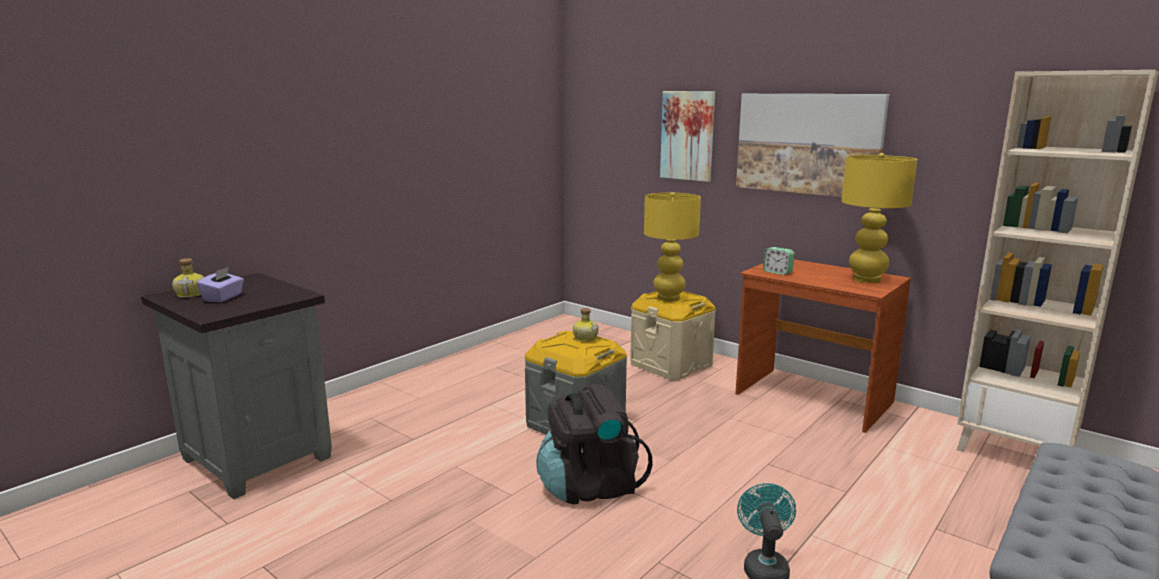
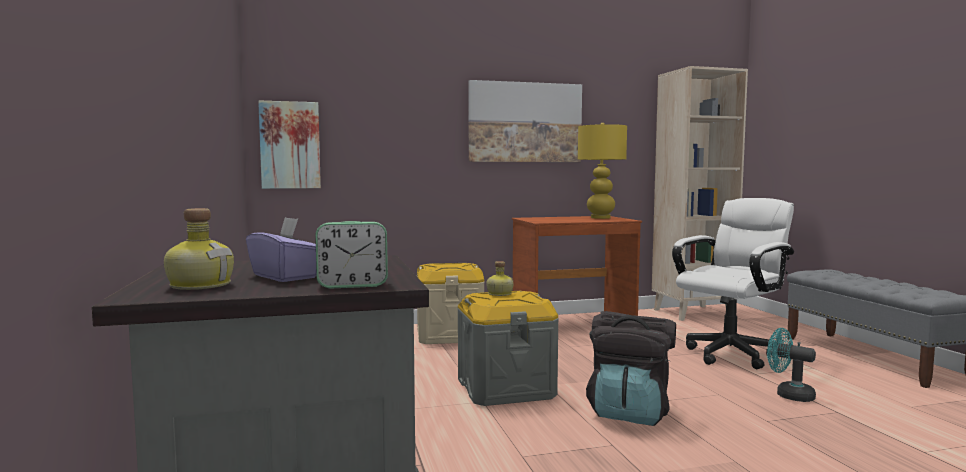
camera: 55 degrees left, 10 degrees down
(668, 298) = (450, 267): yellow table lamp -> none
(687, 135) = (413, 118): picture -> picture (290, 145)
(777, 272) = (552, 220): alarm clock -> alarm clock (352, 285)
(864, 508) = (731, 354): none -> white office chair

